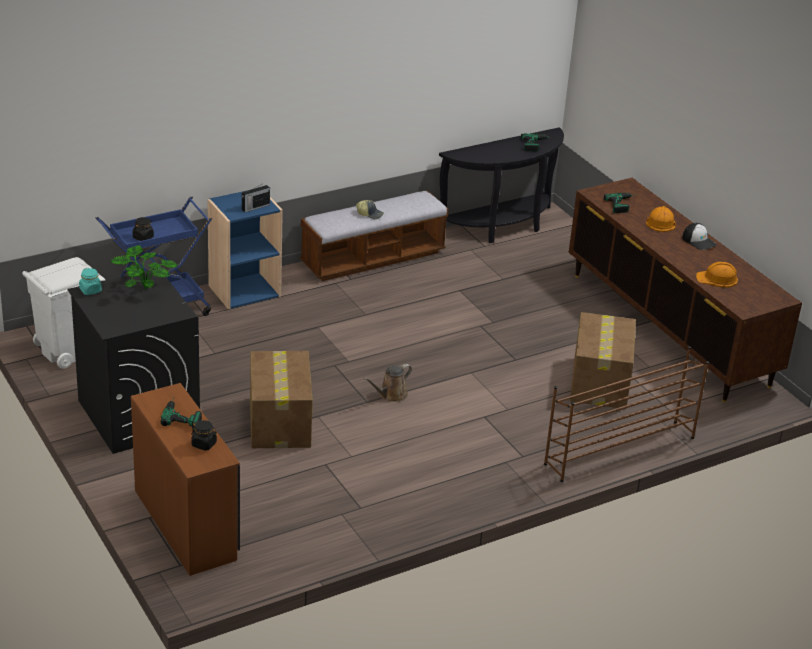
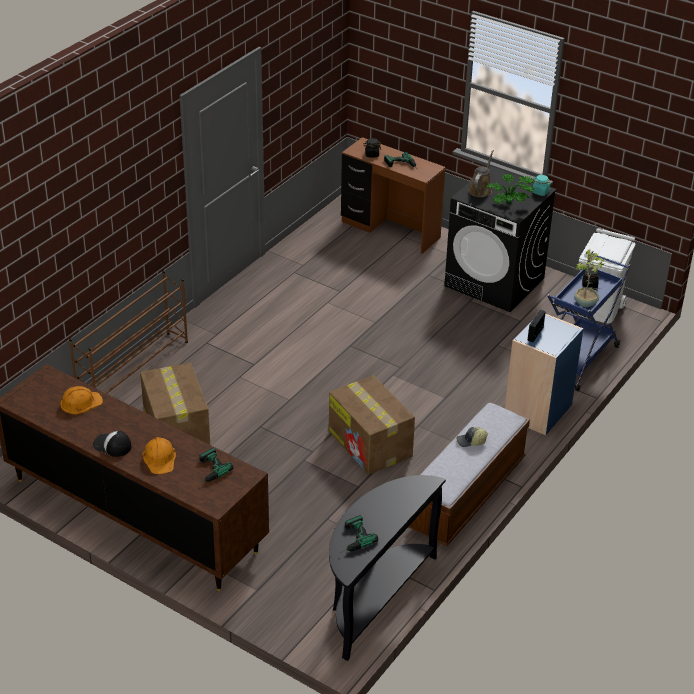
camera: 155 degrees right, 5 degrees up
(168, 225) = (586, 303): none -> potted plant
(279, 421) = (397, 309): cardboard box -> cardboard box (371, 444)
(391, 395) = (336, 357): brown watering can -> brown watering can (480, 189)

